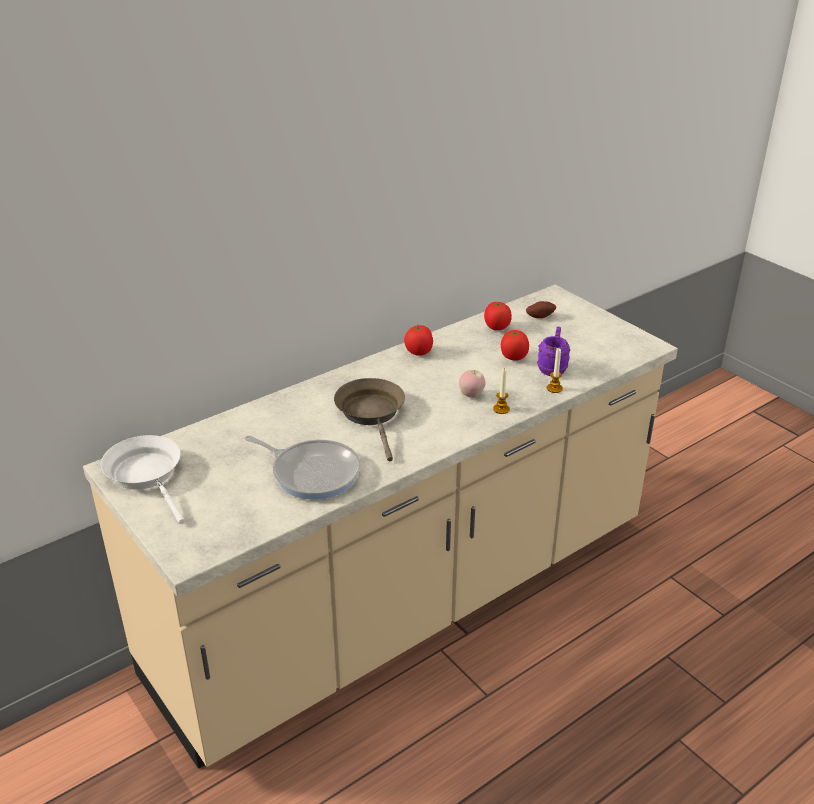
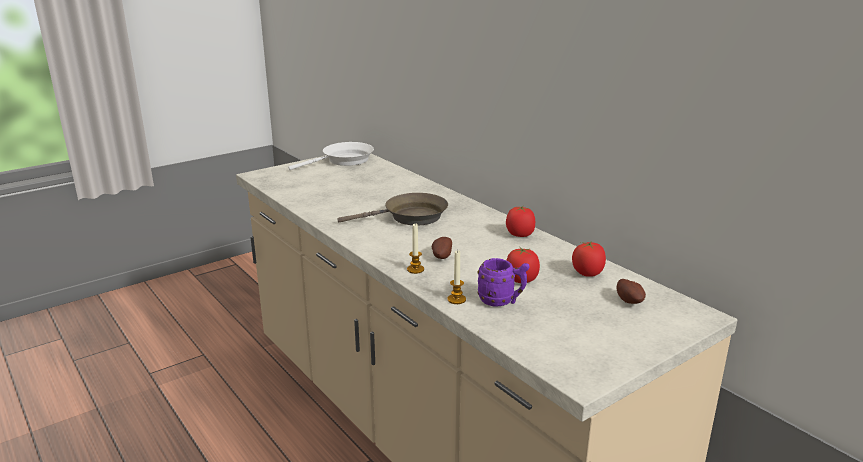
camera: 90 degrees right, 10 degrees down
(312, 472) = (333, 200): frying pan -> none
(471, 395) = (441, 256): apple -> potato

